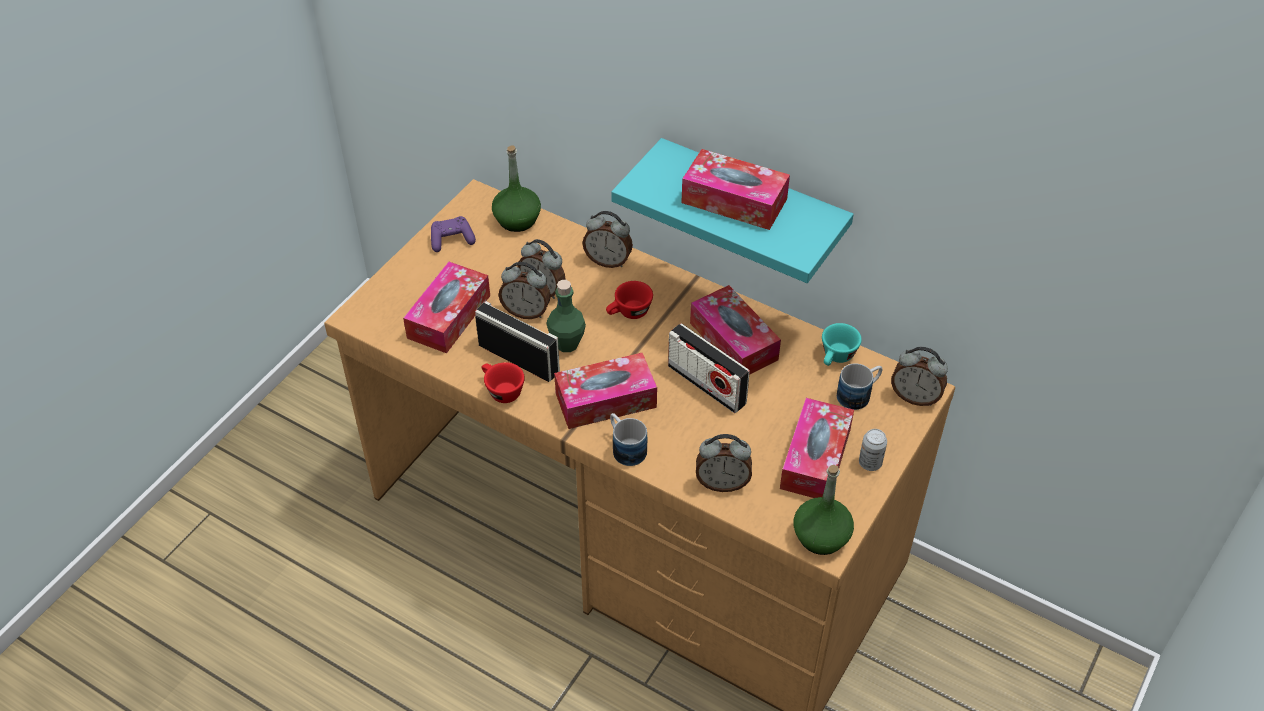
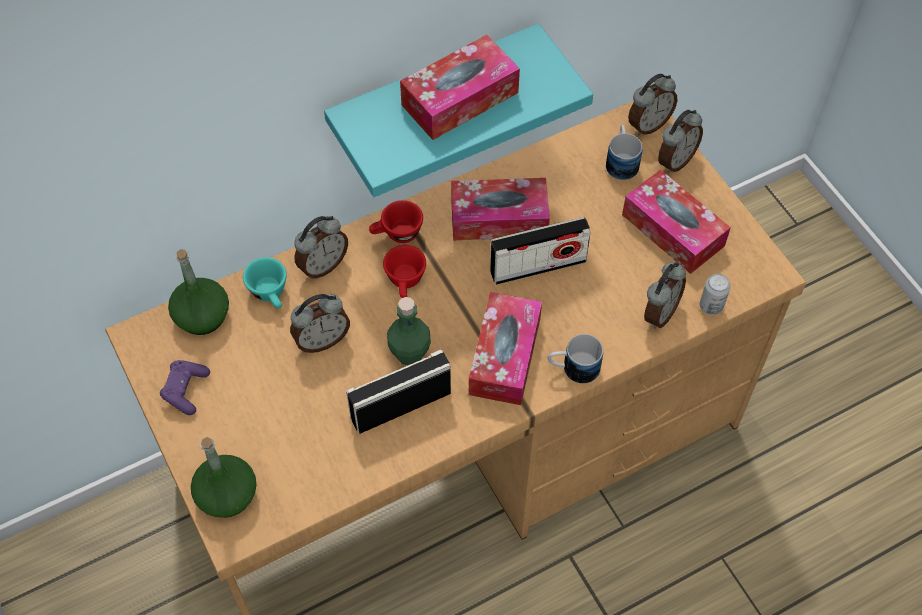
camera: 60 degrees left, 10 degrees up
(449, 316) = (298, 443): tissue box -> none
(501, 391) = (434, 441): red cup -> red cup (397, 234)
(526, 312) = (341, 369): alarm clock -> alarm clock (675, 160)
(821, 536) = (757, 271): green bottle -> green bottle (227, 495)
(836, 358) = (569, 154): turquoise cup -> turquoise cup (271, 294)
(870, 463) = (700, 195): can -> can (711, 306)

